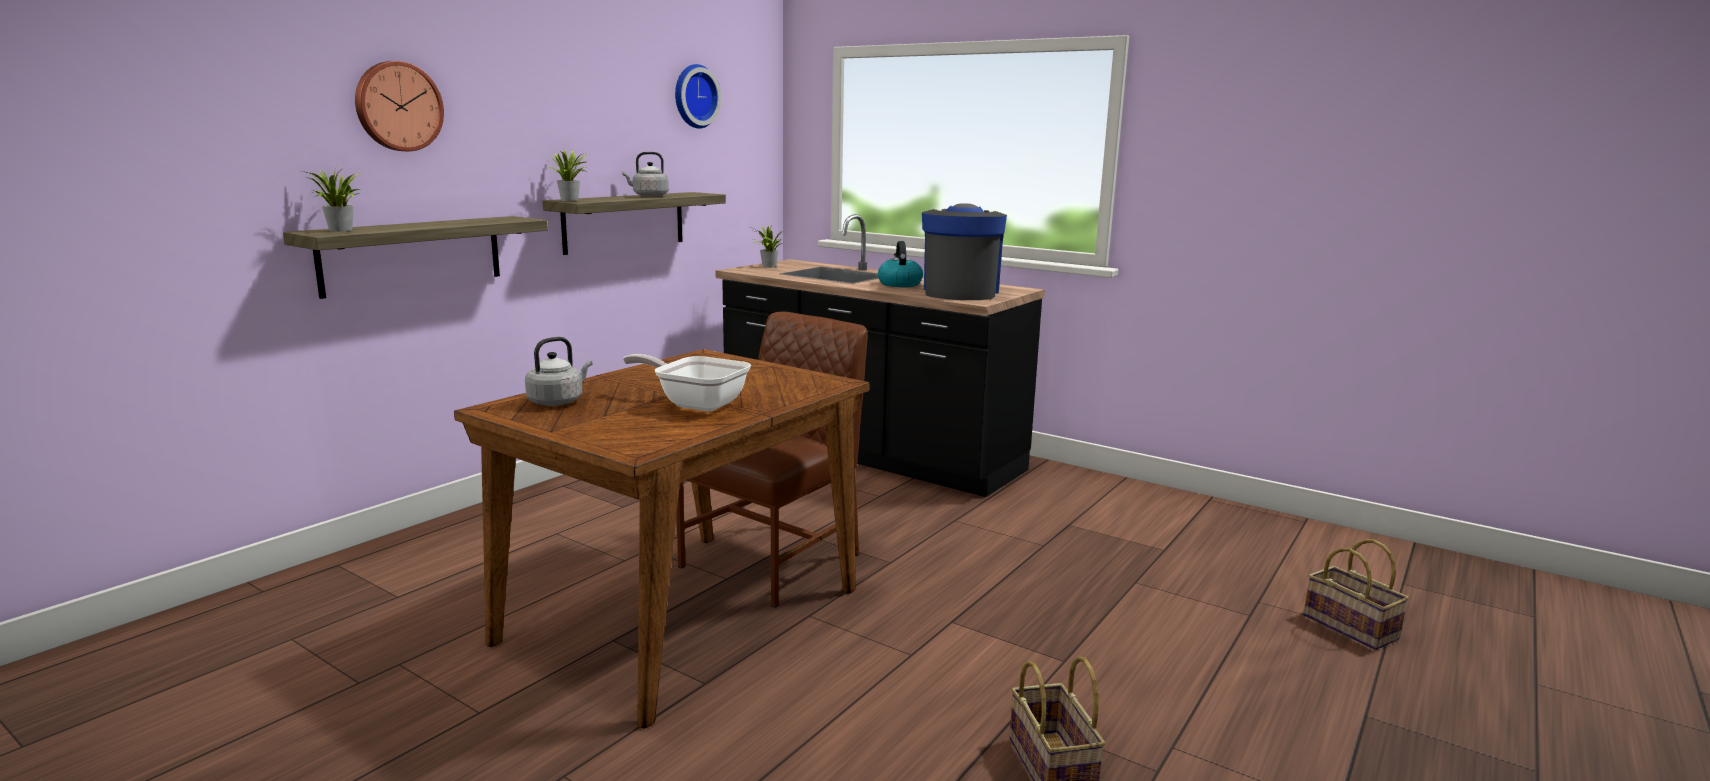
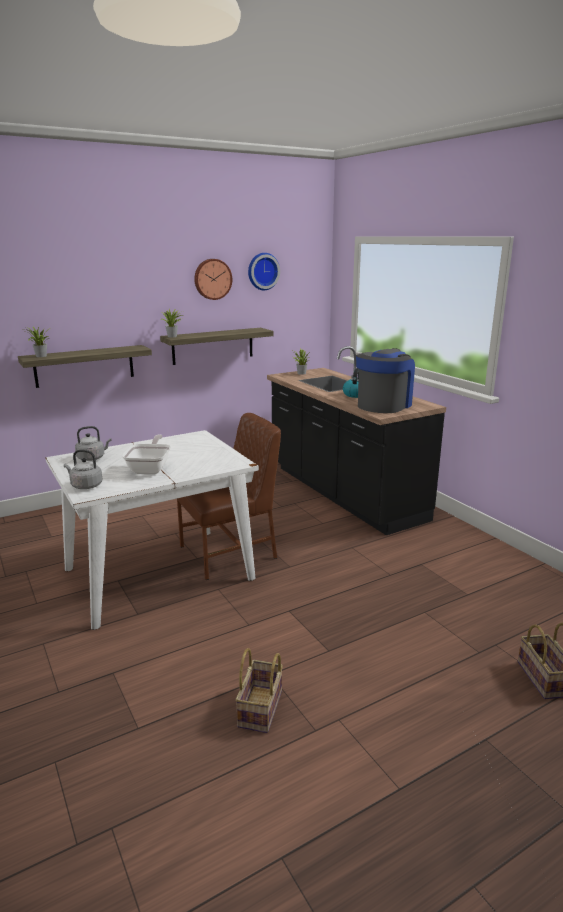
camera: 25 degrees right, 5 degrees up
(397, 106) = (76, 291): wall clock -> wall clock (212, 279)
(648, 196) = (224, 332): grey kettle -> grey kettle (85, 486)
(684, 614) = (160, 574): brown dining table -> white dining table
(695, 403) = (150, 468): frying pan -> frying pan turned 45 degrees clockwise

